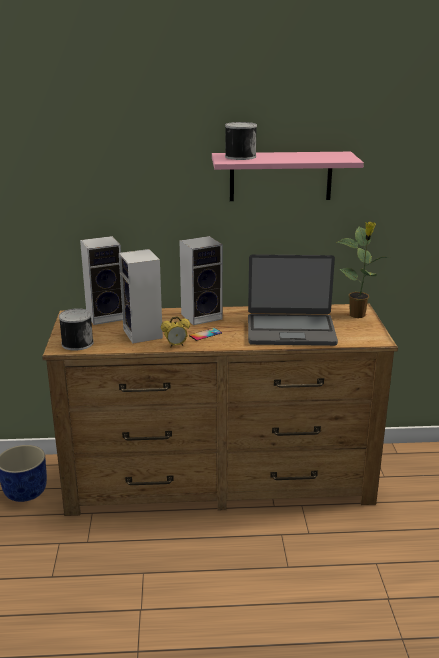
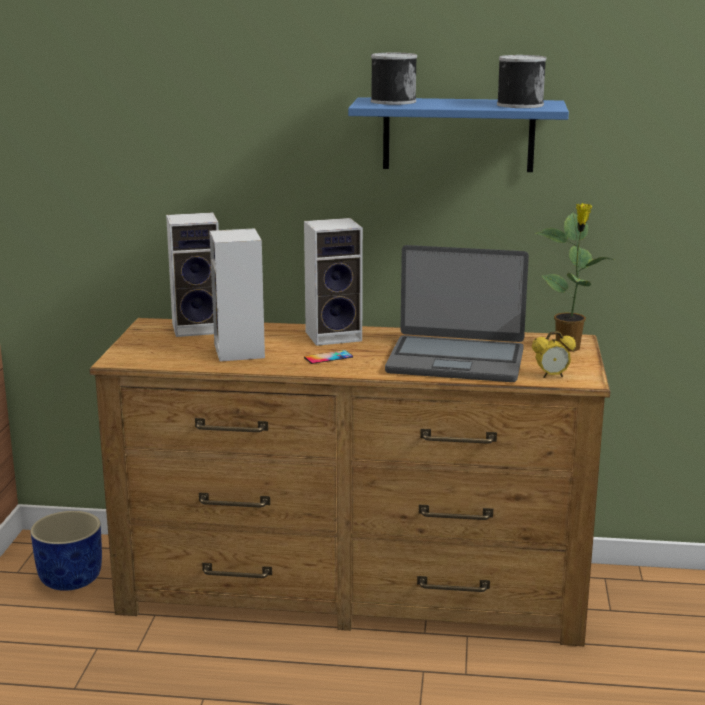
camera: 10 degrees right, 5 degrees down
(77, 343) = (143, 356): can -> can (519, 105)
(176, 345) = (279, 368): alarm clock -> alarm clock (552, 376)
(280, 176) = (458, 134): pink shelf -> blue shelf

